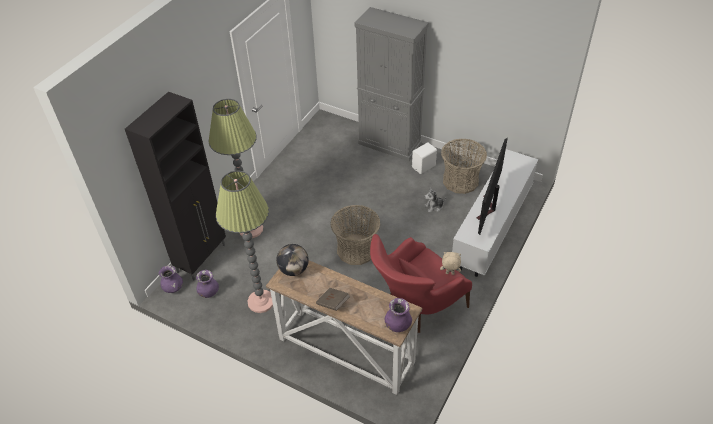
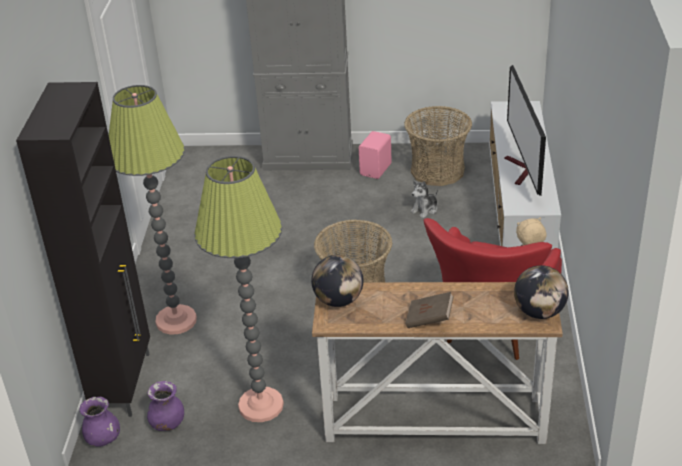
camera: 25 degrees left, 10 degrees down
(397, 325) = (539, 312): purple vase -> globe
(424, 167) = (376, 169): white speaker -> pink speaker

